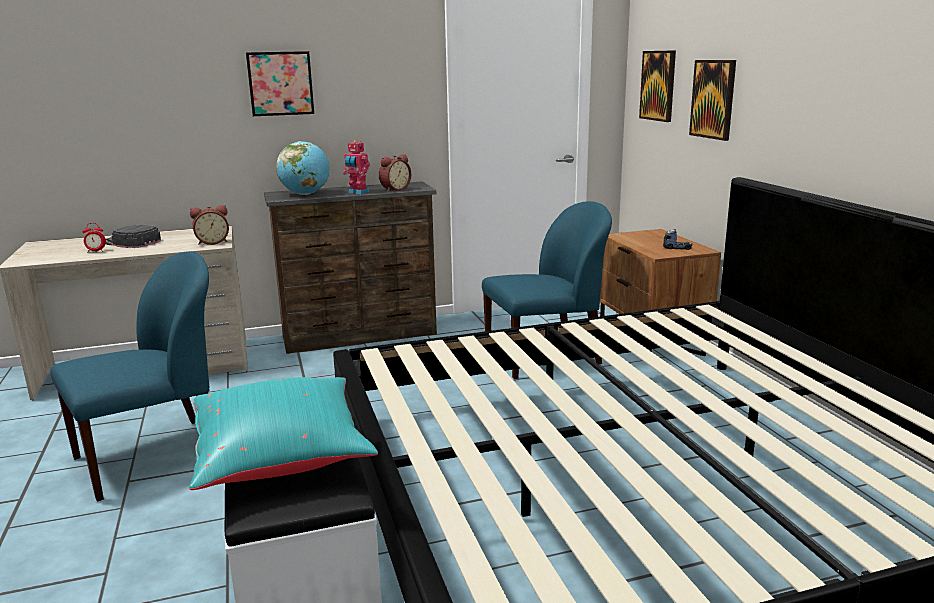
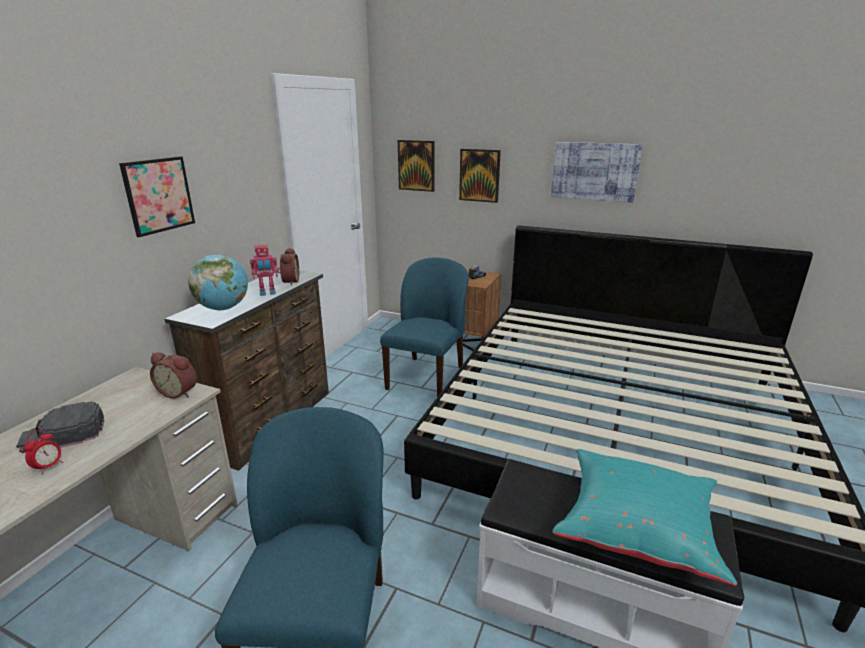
camera: 50 degrees left, 5 degrees up
(212, 242) = (179, 392): alarm clock -> alarm clock turned 90 degrees clockwise
(841, 91) = (594, 171): none -> picture

